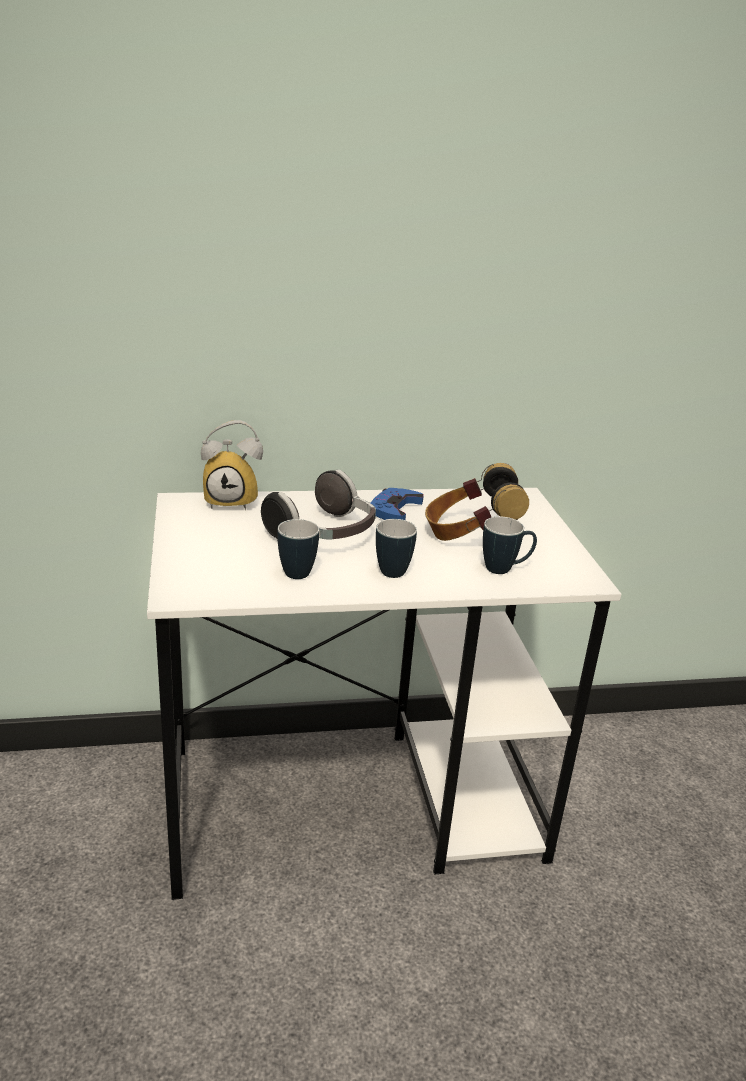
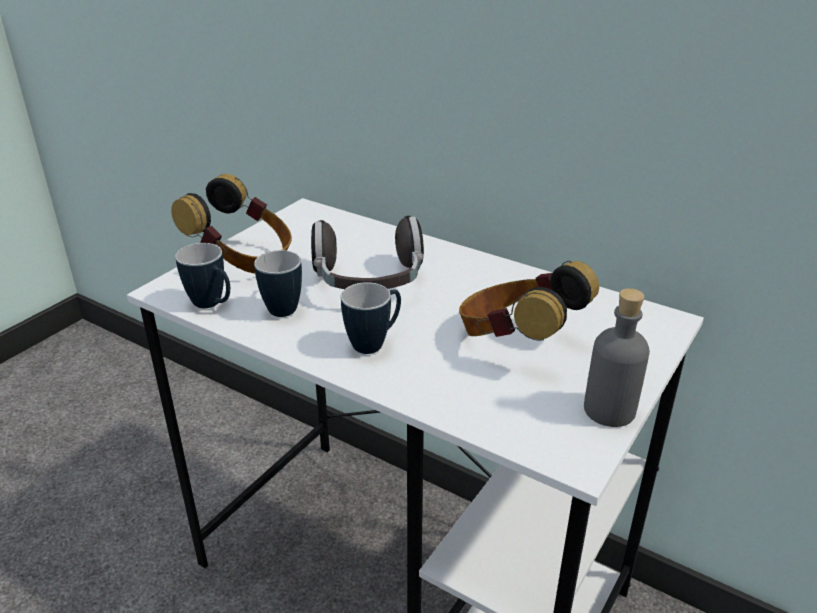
camera: 45 degrees right, 5 degrees up
(199, 552) = (243, 260): none -> headphones
(233, 501) = (346, 224): alarm clock -> none
(394, 509) = (480, 283): blue game controller -> none
(505, 569) = (493, 396): mug -> mug (212, 305)
(567, 552) = (609, 410): none -> grey bottle

